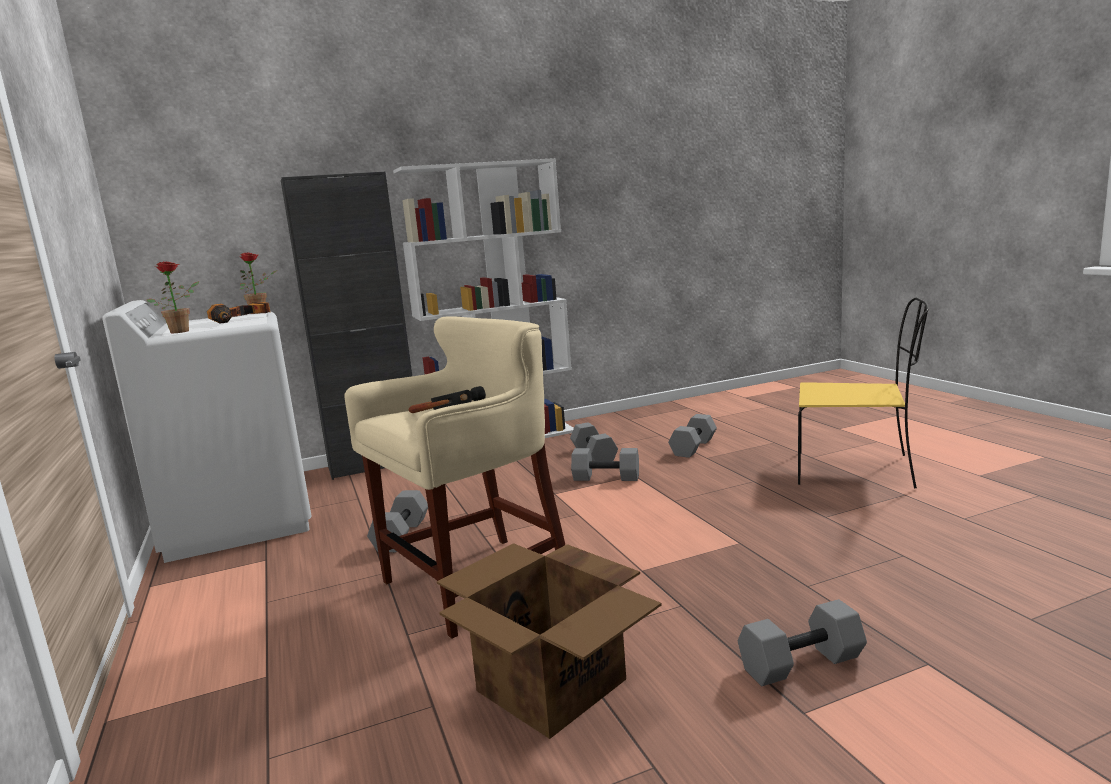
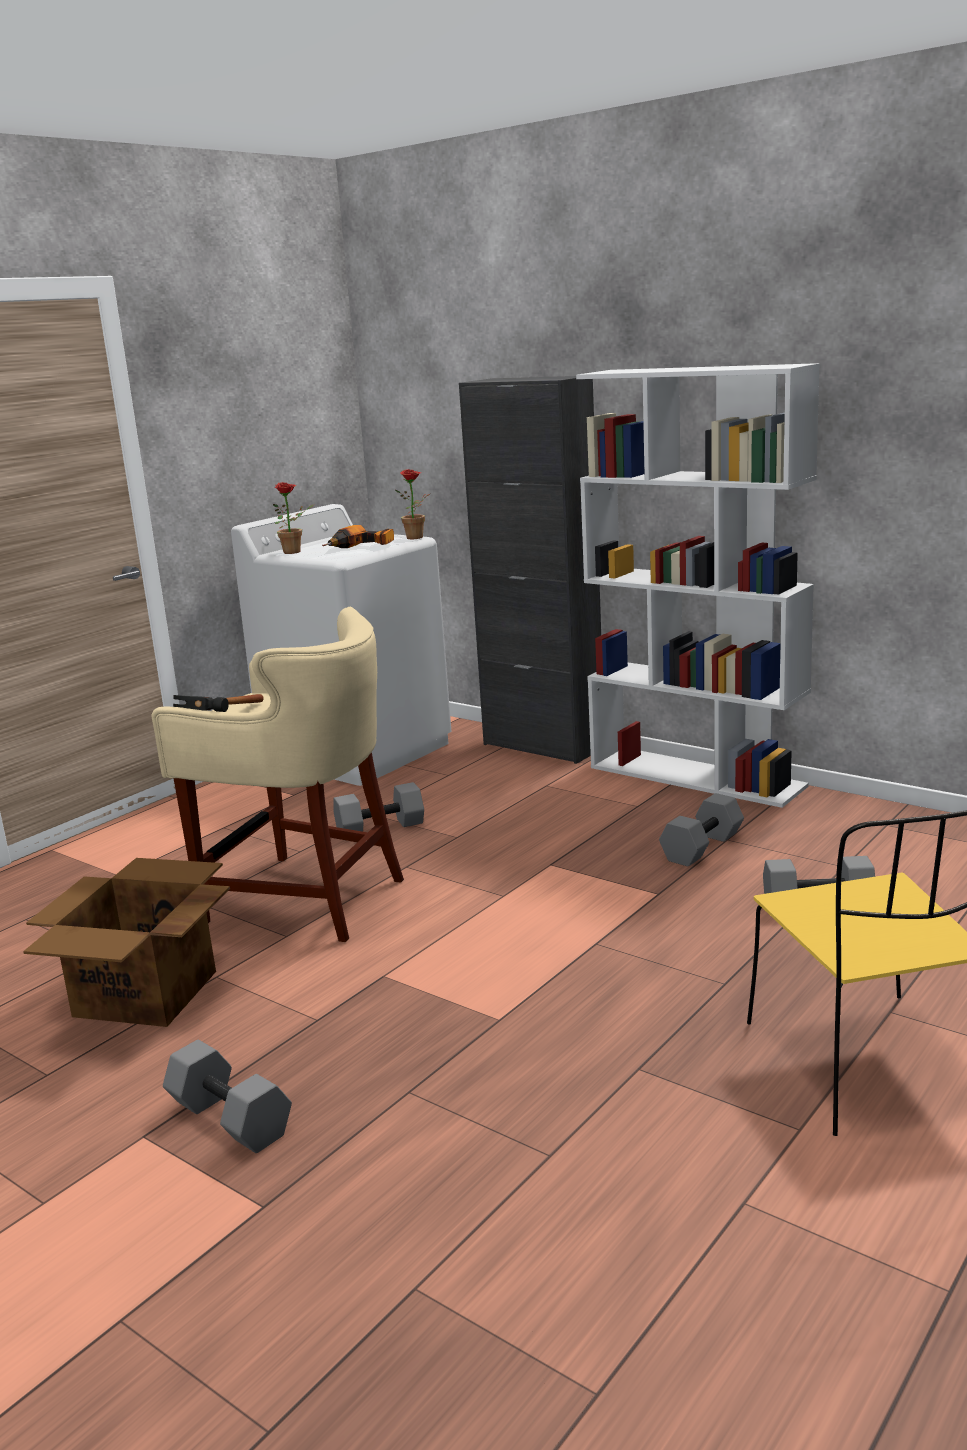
camera: 60 degrees right, 5 degrees up
(607, 477) = (632, 878): grey dumbbell -> none

